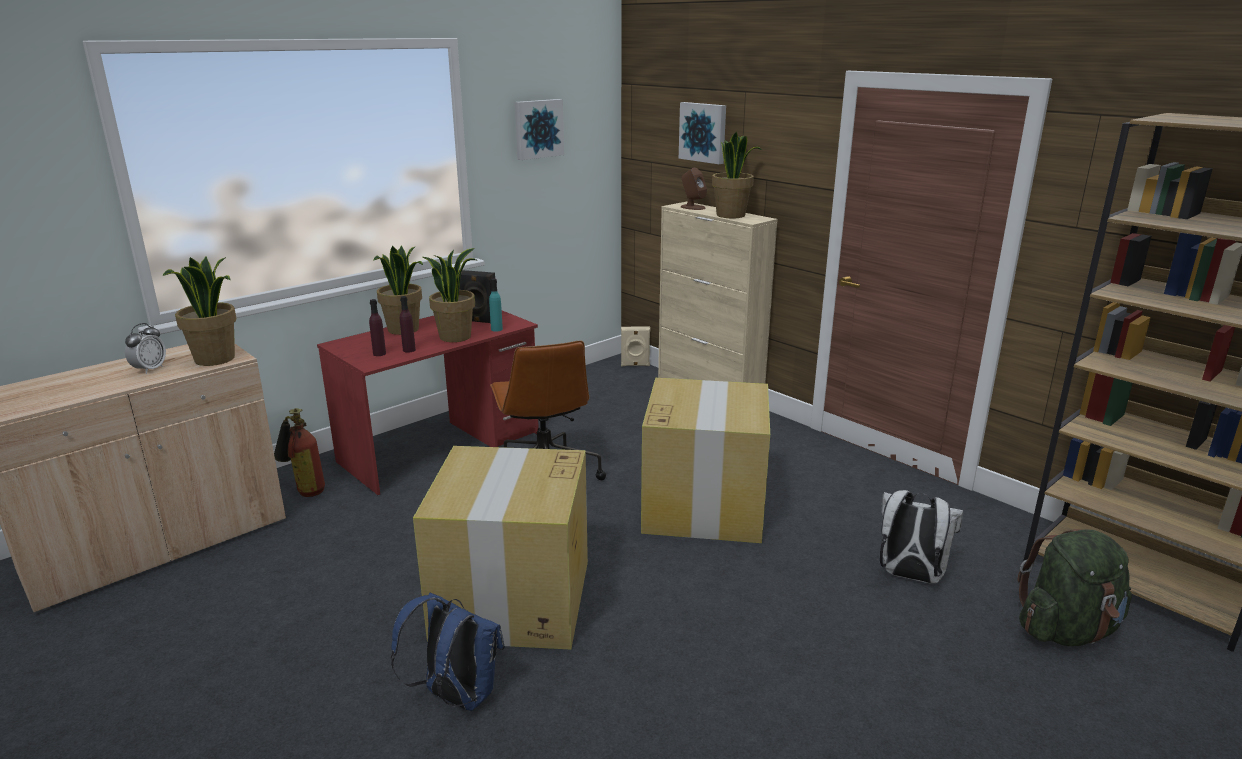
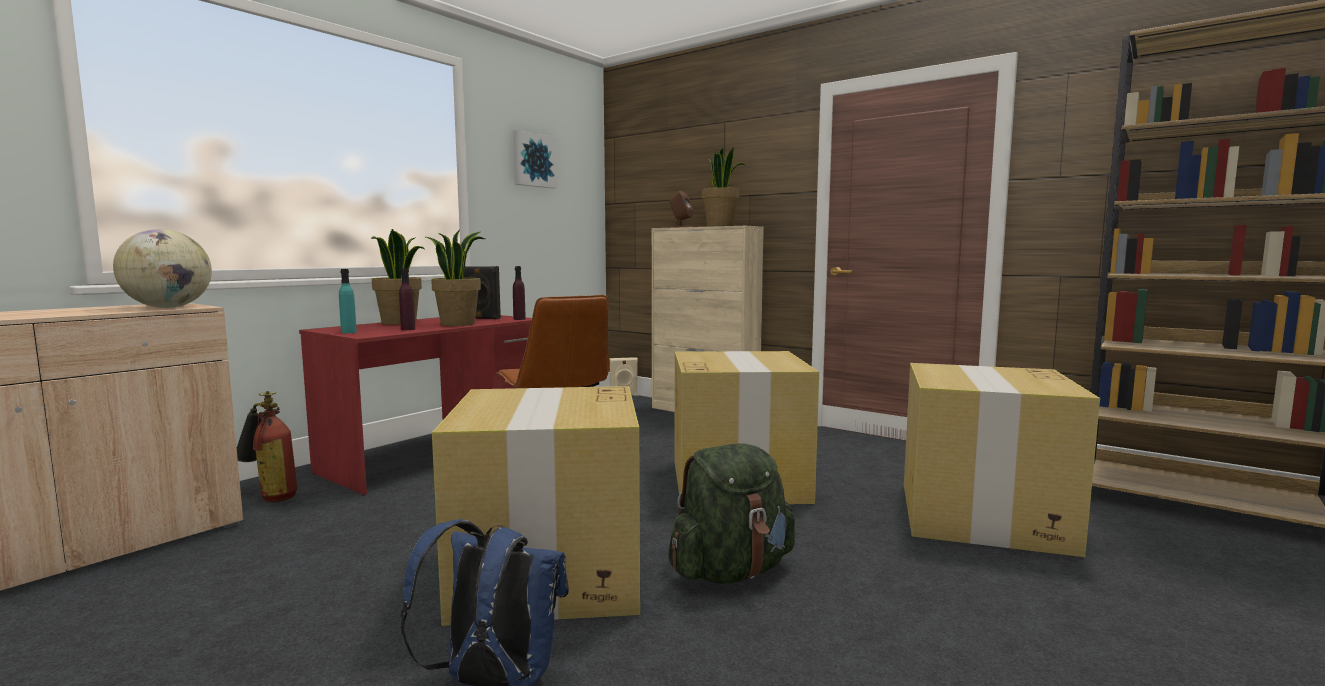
camera: 10 degrees left, 15 degrees down
(149, 369) = (74, 311): alarm clock -> none
(215, 359) = (168, 307): potted plant -> globe
(379, 354) = (374, 331): purple bottle -> purple bottle (519, 319)
(496, 329) = (501, 321): turquoise bottle -> turquoise bottle (348, 332)
(703, 132) = (686, 164): picture -> none
(909, 576) = (982, 517): white backpack -> cardboard box
(1066, 630) = (1174, 546): green backpack -> green backpack (731, 571)

